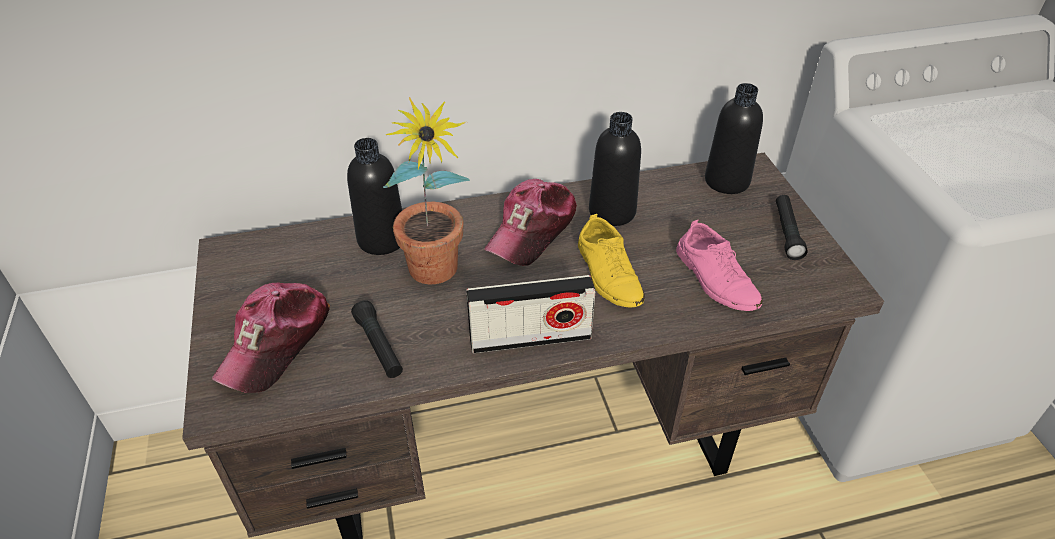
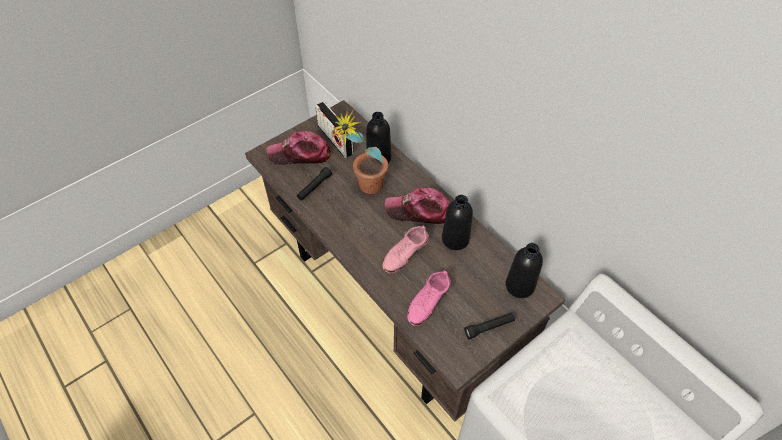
camera: 65 degrees right, 10 degrees up
(530, 338) = (346, 237): radio -> radio (335, 140)
(608, 274) = (405, 253): yellow shoe -> pink shoe

